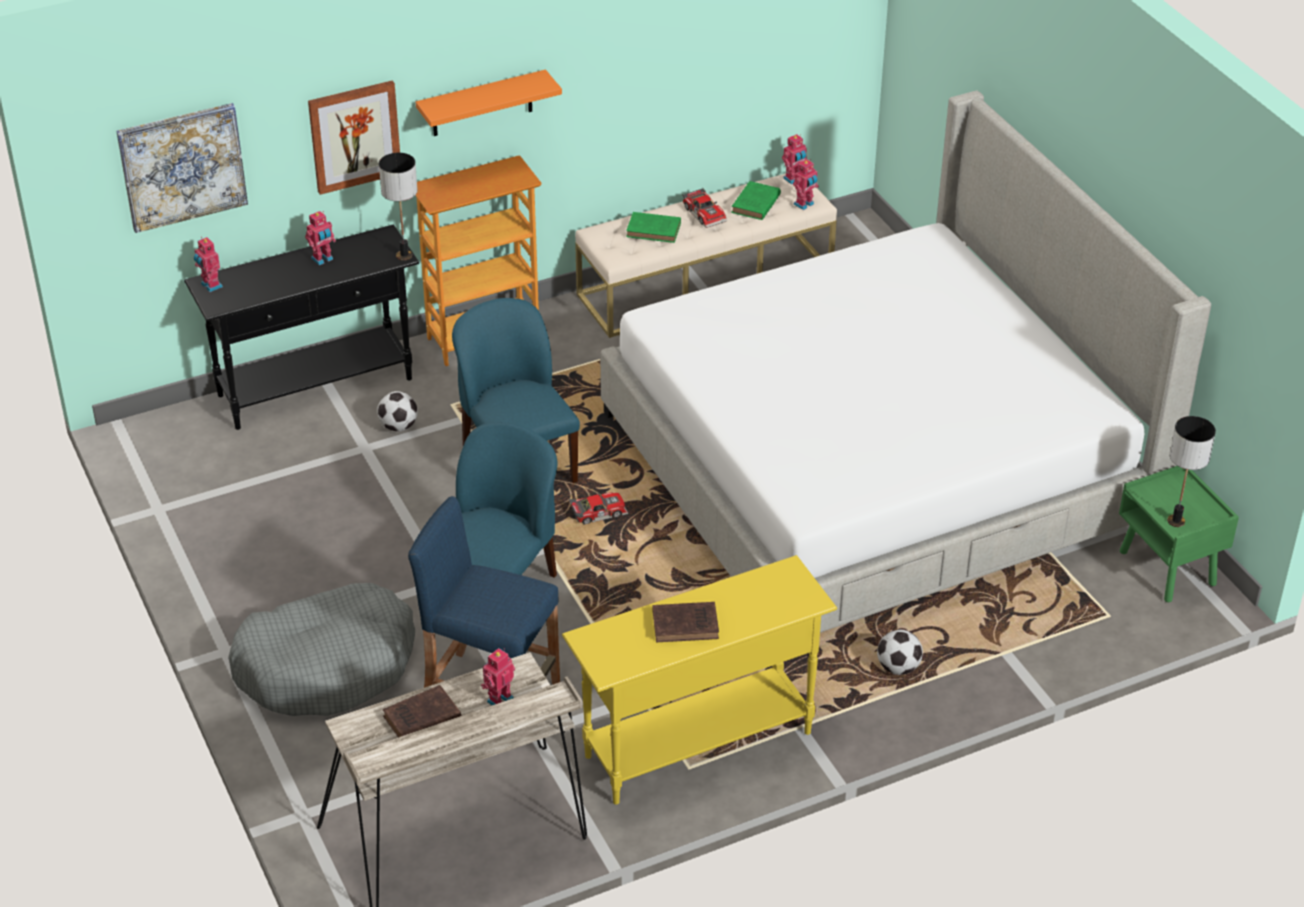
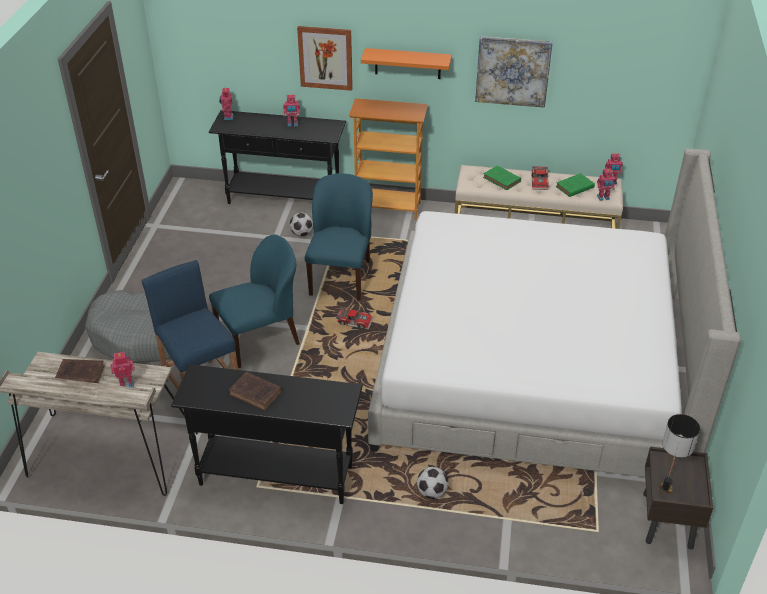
camera: 35 degrees right, 0 degrees up
(182, 166) = (222, 42): picture -> picture (513, 71)
(404, 256) = (333, 137): table lamp -> none
(697, 744) = (275, 475): yellow console table -> black console table
(1168, 568) = (668, 521): green nightstand -> brown nightstand

